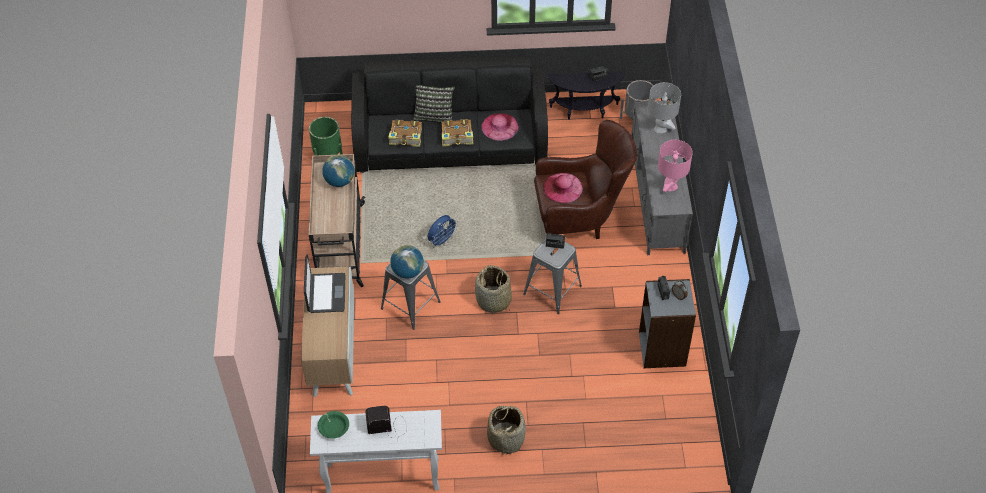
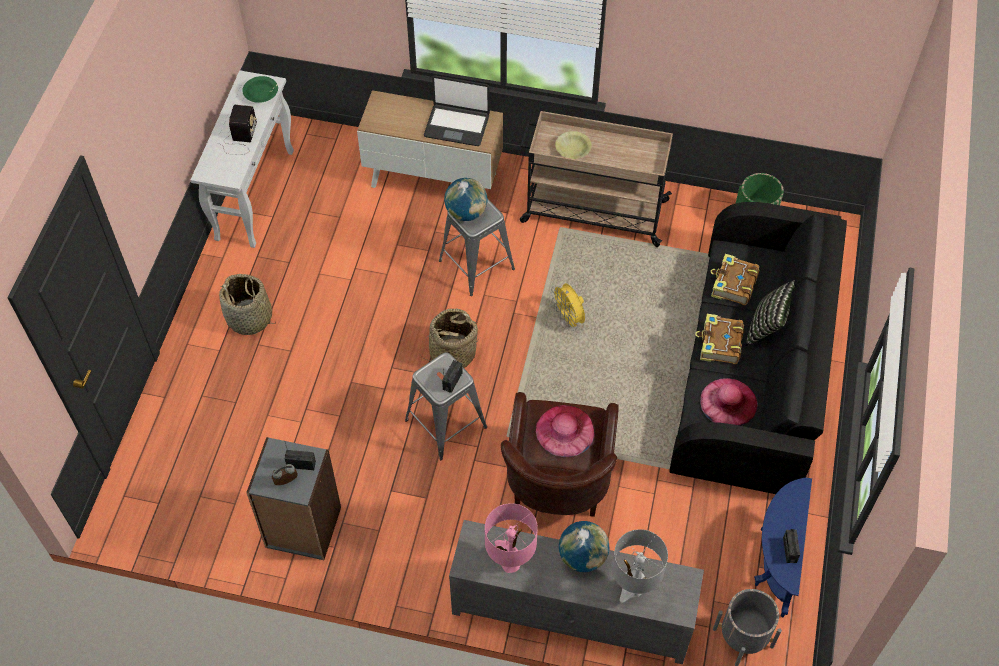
camera: 105 degrees right, 5 degrees up
(335, 215) = (573, 149): none -> yellow bowl
(339, 181) = (628, 162): globe -> globe (582, 557)
(442, 241) = (568, 319): blue fan -> yellow fan
(584, 111) = (775, 562): black side table -> blue side table

